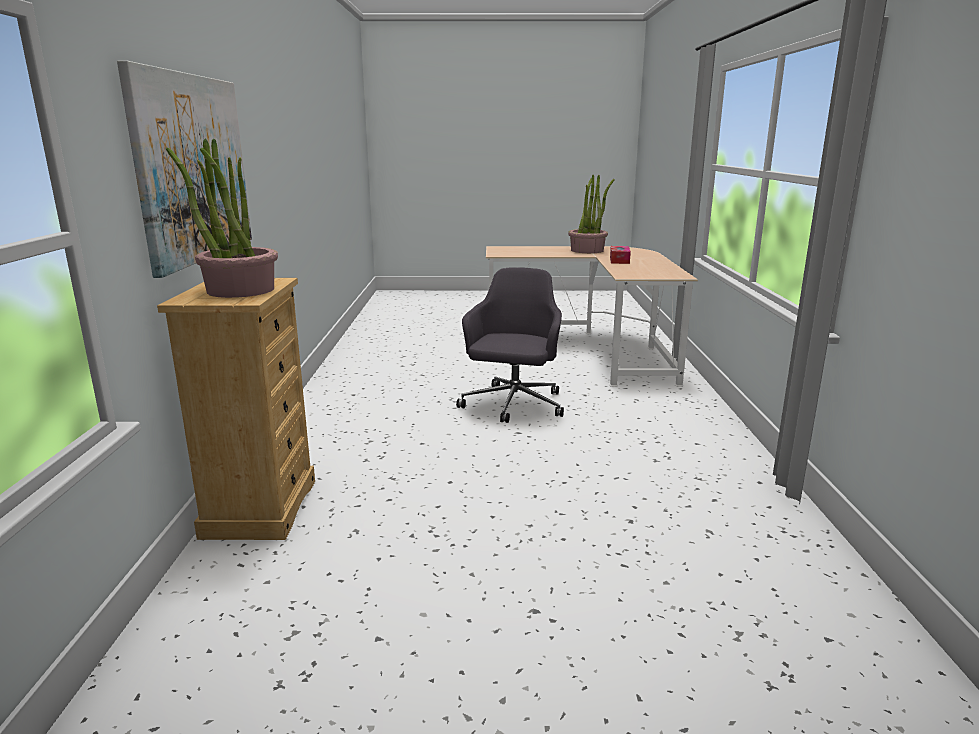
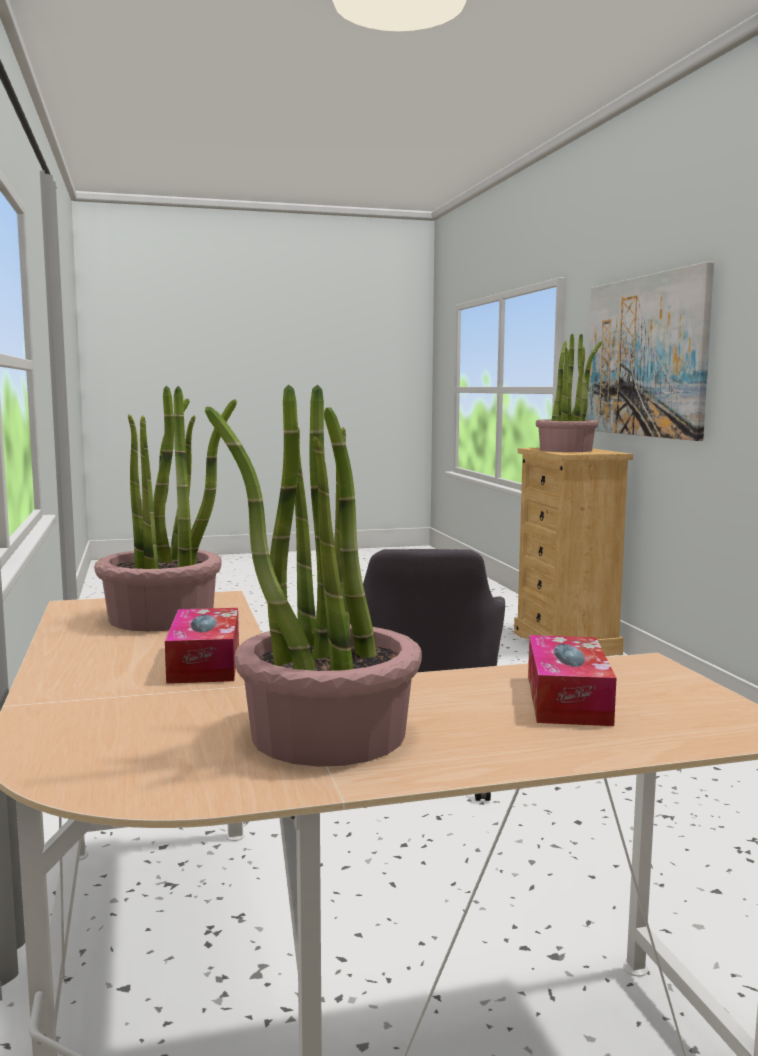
camera: 165 degrees right, 10 degrees down
(528, 251) = (567, 699): none -> tissue box
(642, 271) = (163, 617): none -> potted plant

